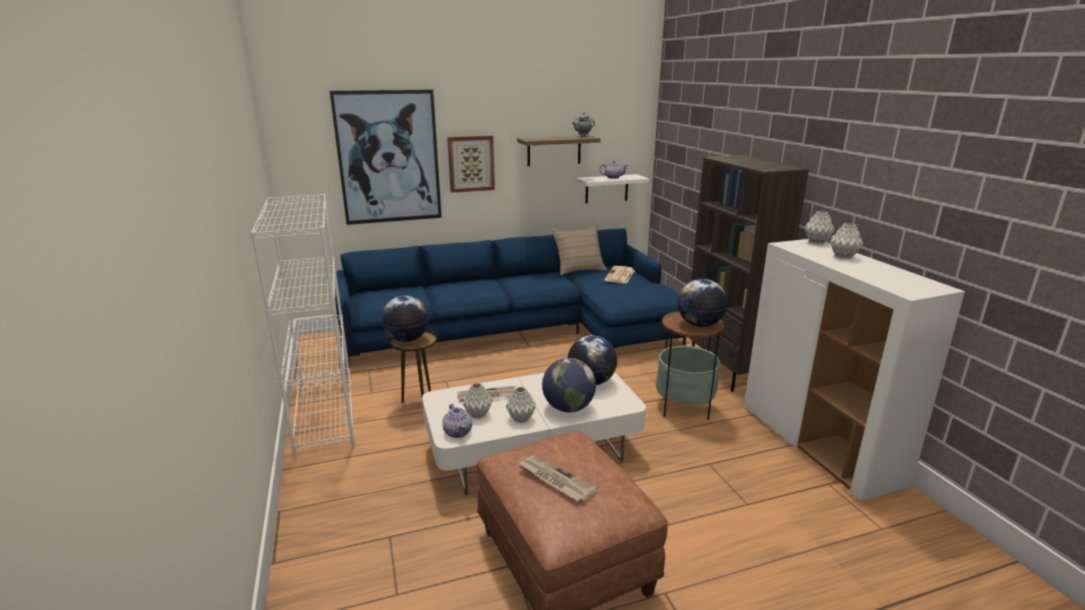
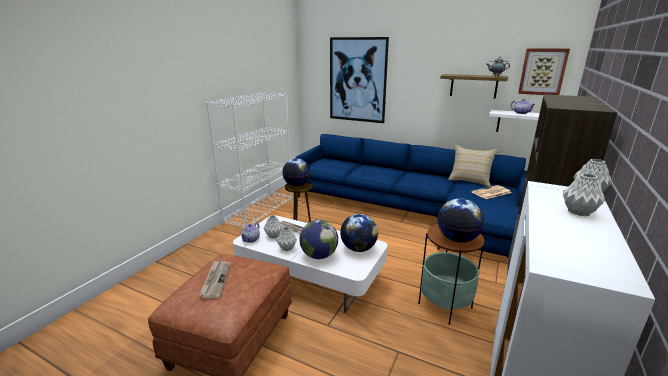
camera: 45 degrees right, 0 degrees up
(471, 163) = (408, 89): picture -> picture (542, 71)

